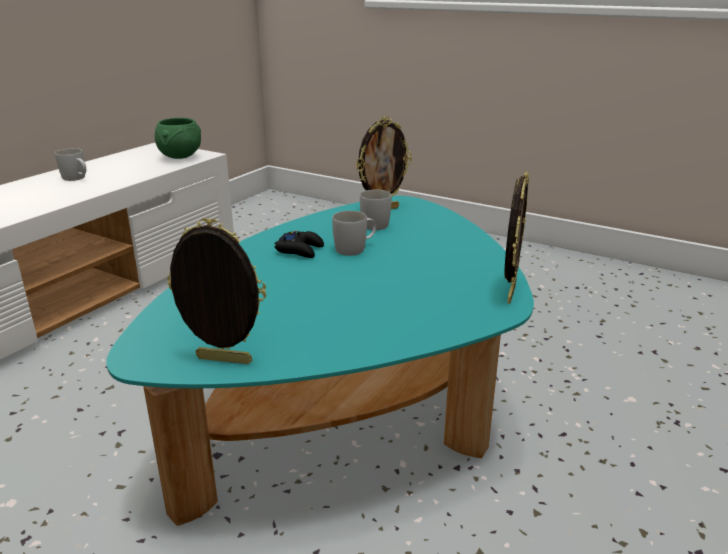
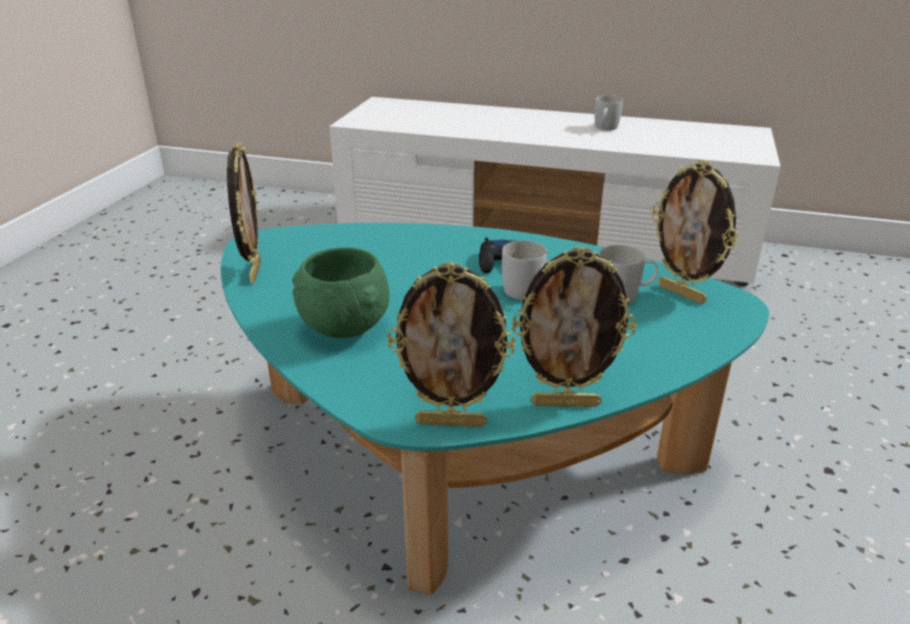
camera: 75 degrees right, 5 degrees up
(181, 157) = (729, 150): green bowl -> green bowl (346, 331)
(494, 259) = (565, 403): none -> picture frame

